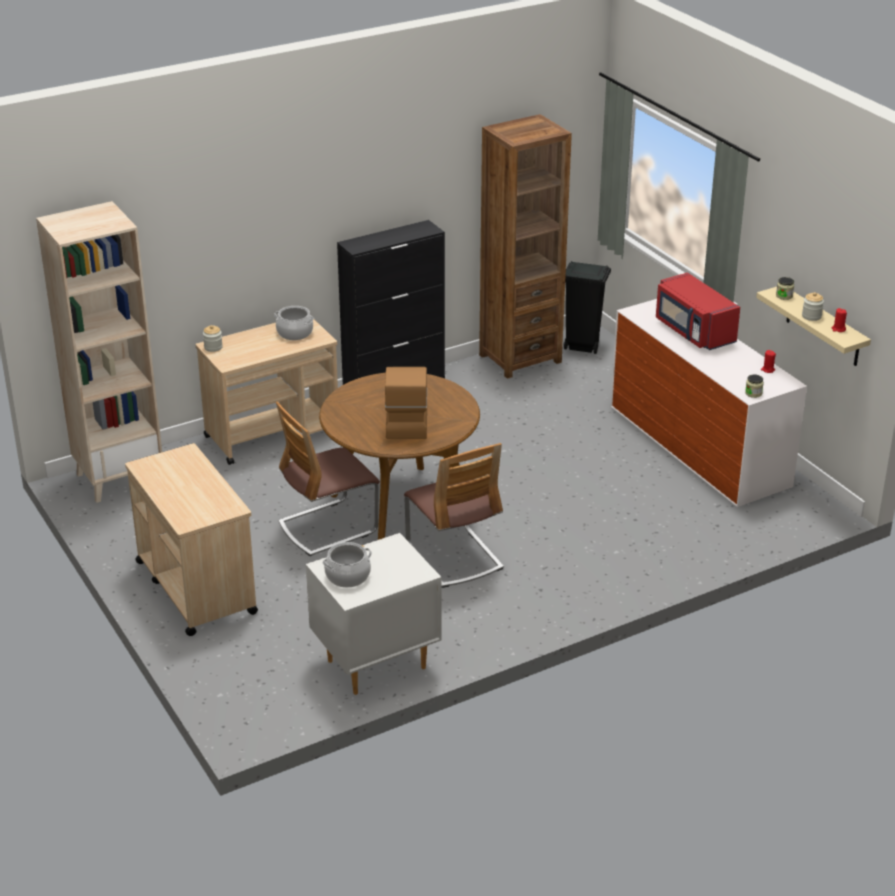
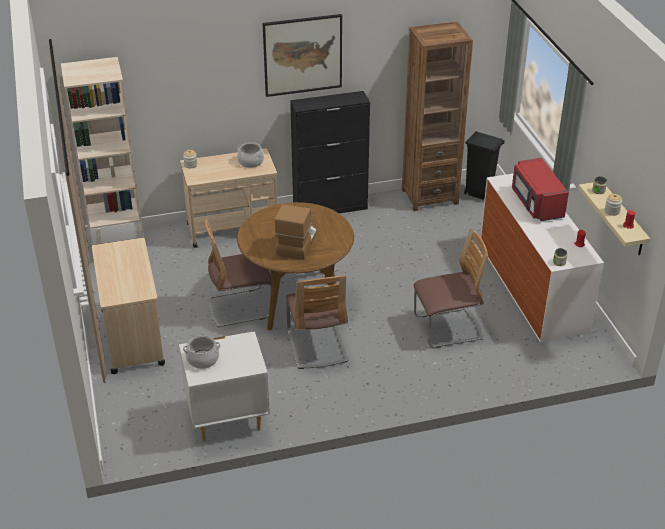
camera: 15 degrees right, 5 degrees up
(350, 177) = (302, 55): none -> picture
(614, 509) = (447, 328): none -> chair

